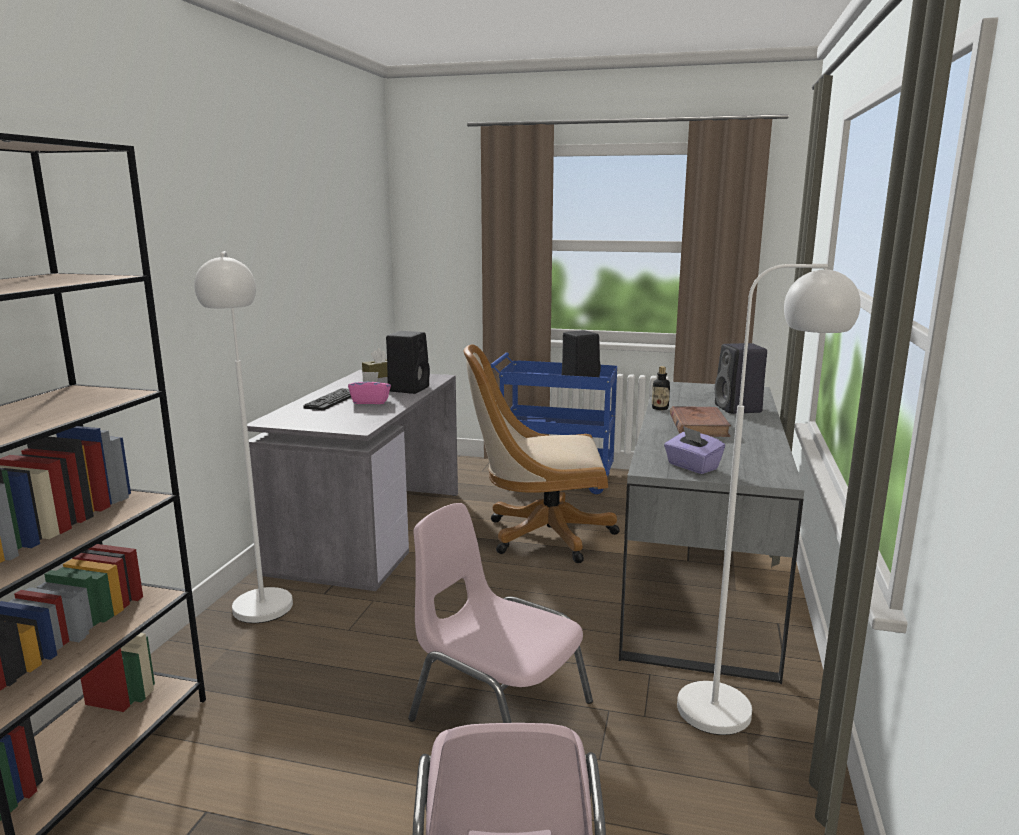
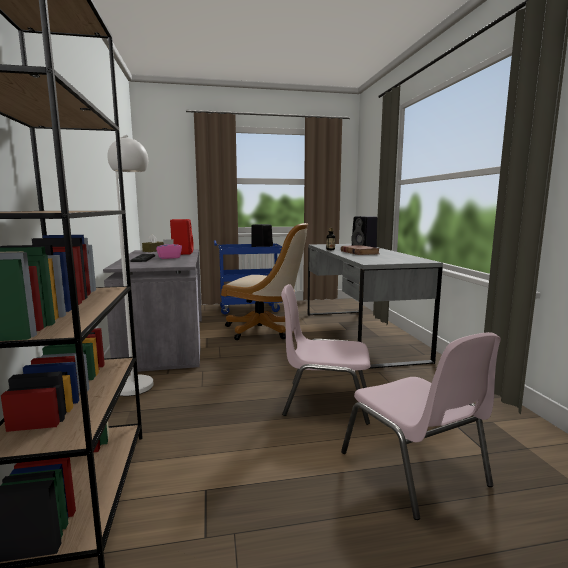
camera: 25 degrees left, 5 degrees down
(409, 389) = (182, 253): black speaker -> red speaker
(540, 535) = (265, 330): office chair -> office chair turned 135 degrees counterclockwise
(692, 466) = (385, 261): purple tissue box -> none
(737, 712) = (429, 377): white floor lamp -> none

